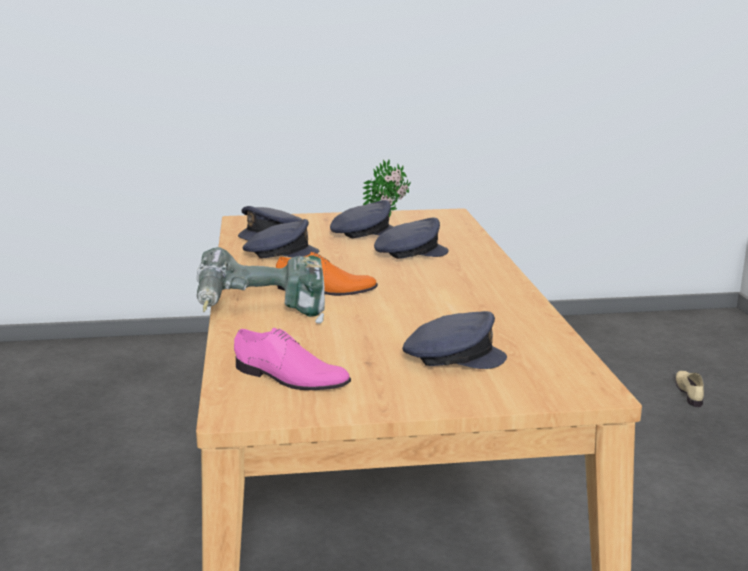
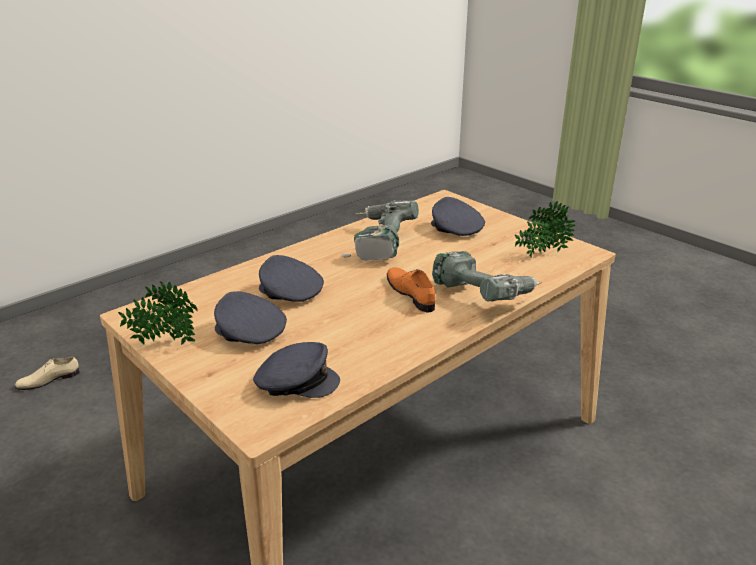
camera: 125 degrees left, 10 degrees up
(279, 253) = (354, 346): grey cap -> none
(289, 377) = (540, 254): pink shoe -> potted plant
(464, 305) = (378, 244): none -> power drill

